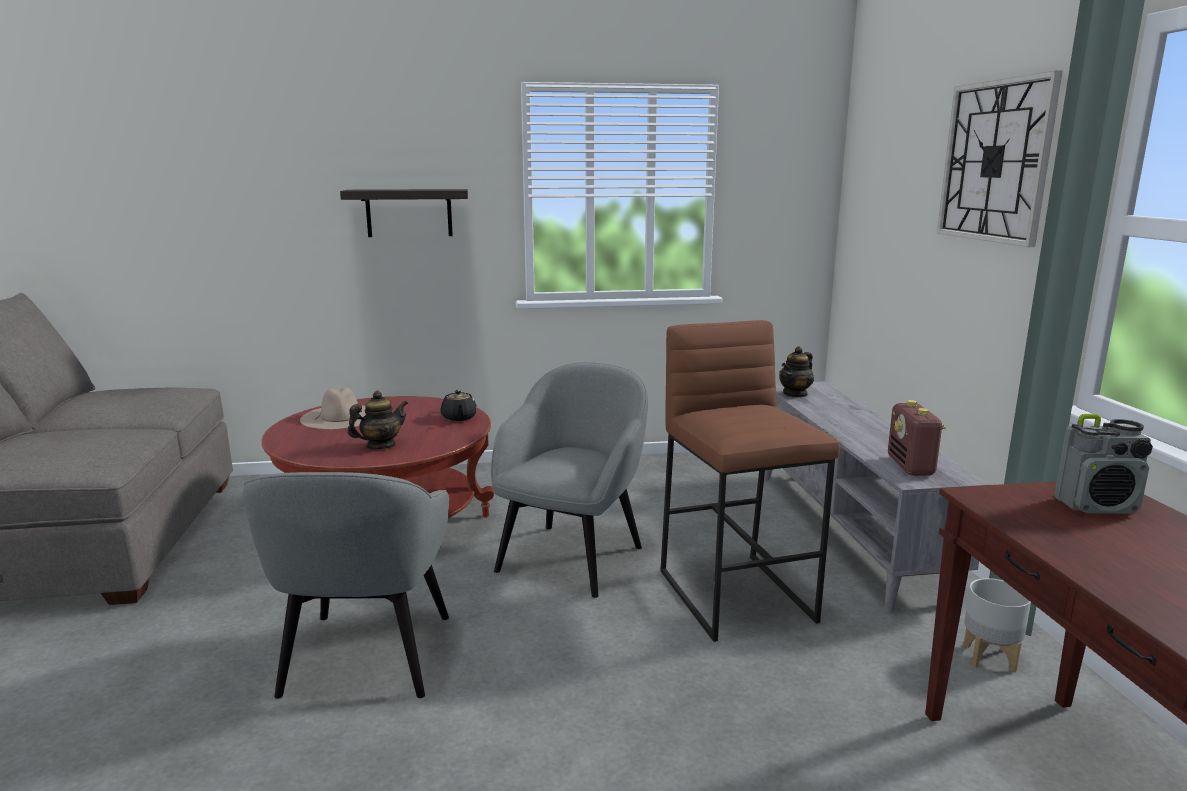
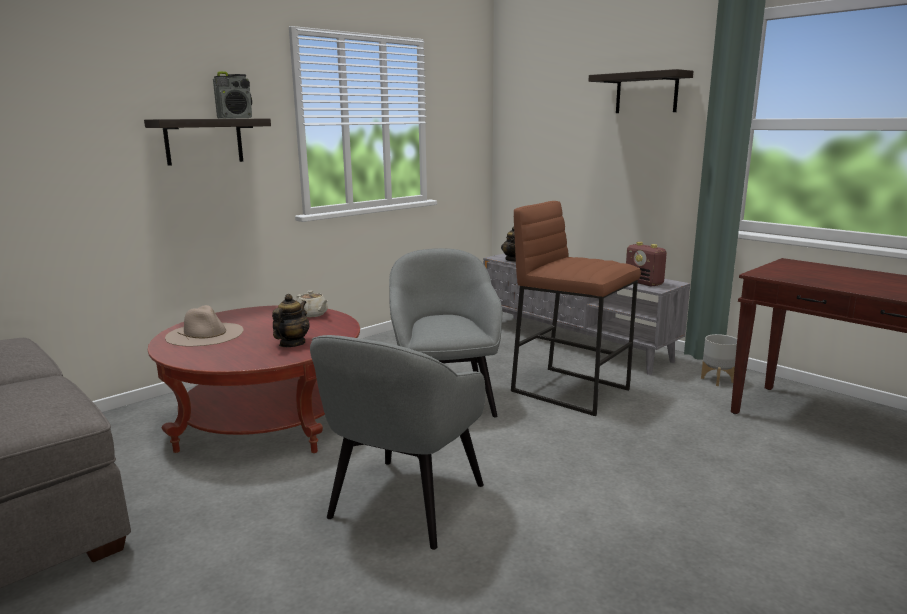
camera: 35 degrees left, 0 degrees up
(366, 657) = (405, 503): grey armchair -> grey armchair turned 60 degrees clockwise
(459, 418) = (312, 314): black teapot -> beige teapot
(995, 161) = (646, 93): wall clock -> shelf
(1097, 506) = (804, 268): radio -> radio (236, 118)

